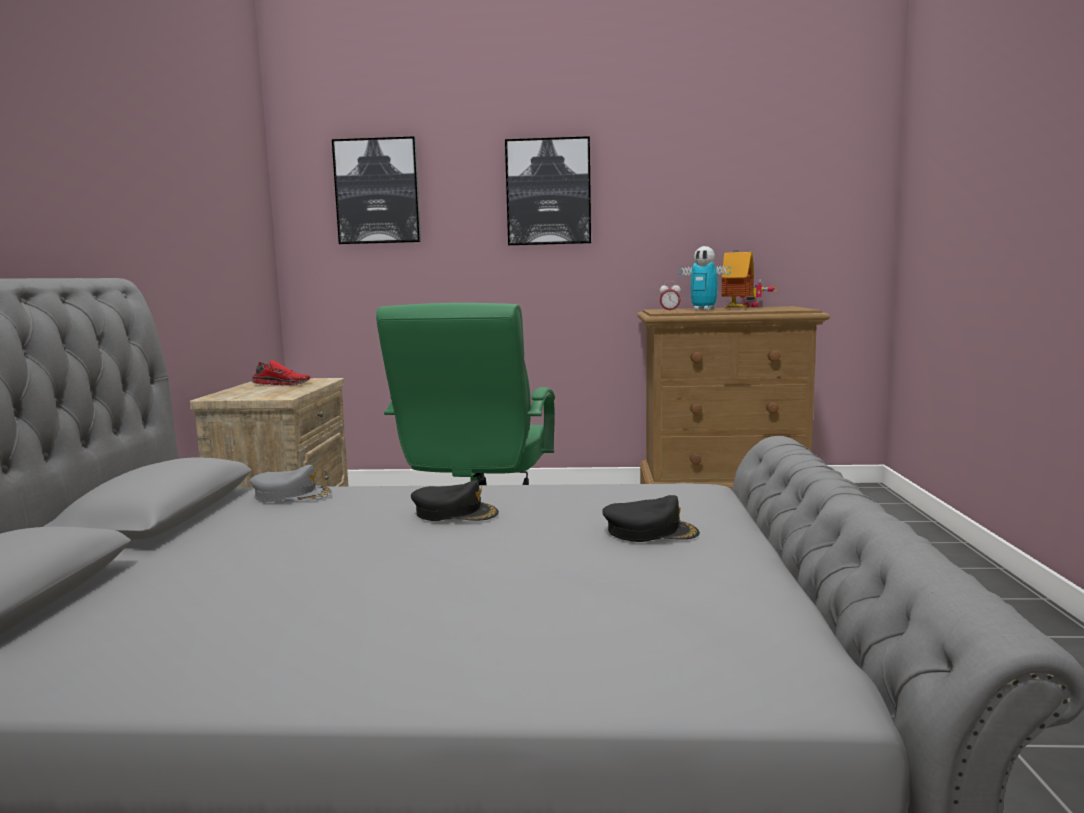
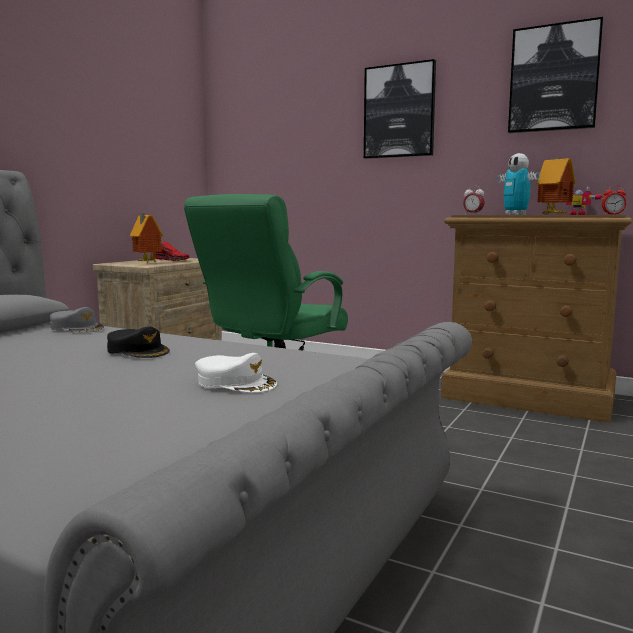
camera: 25 degrees right, 0 degrees up
(262, 391) = (146, 262): none -> toy house
(377, 191) = (273, 118): picture -> picture (554, 78)
(650, 531) = (236, 383): black cap -> white cap
(791, 307) = (612, 214): none -> alarm clock

